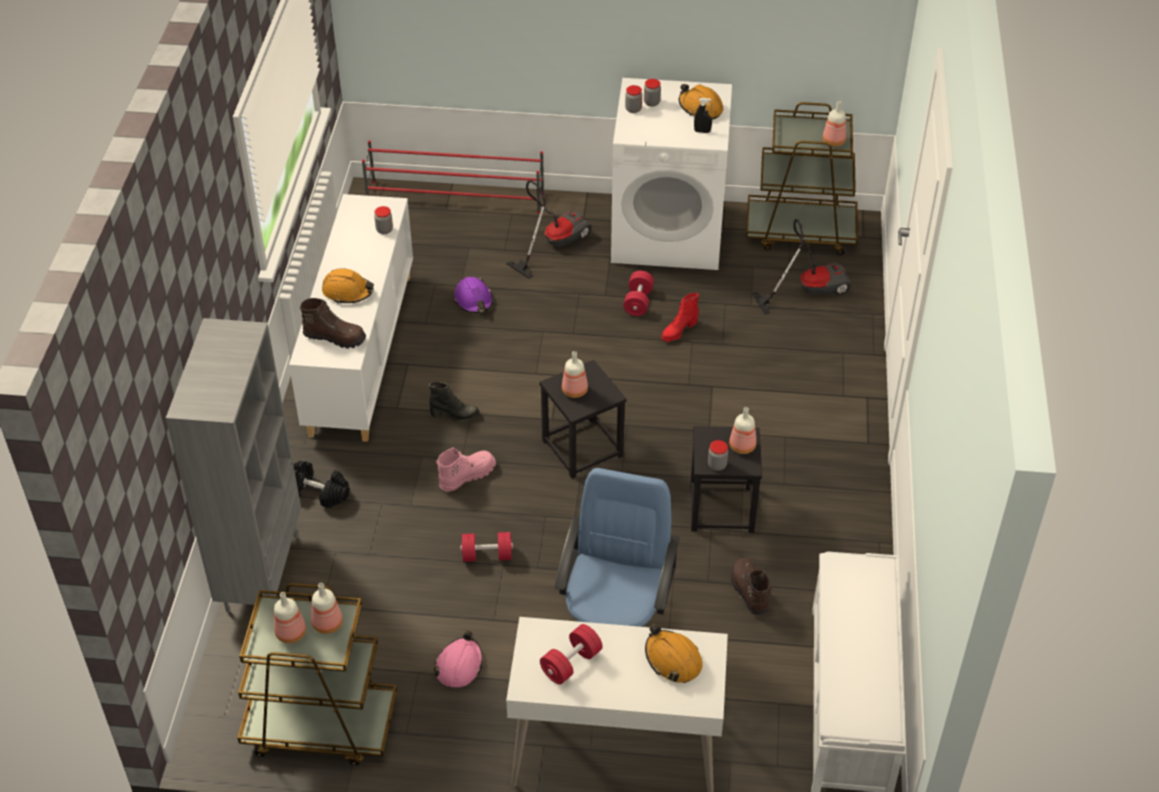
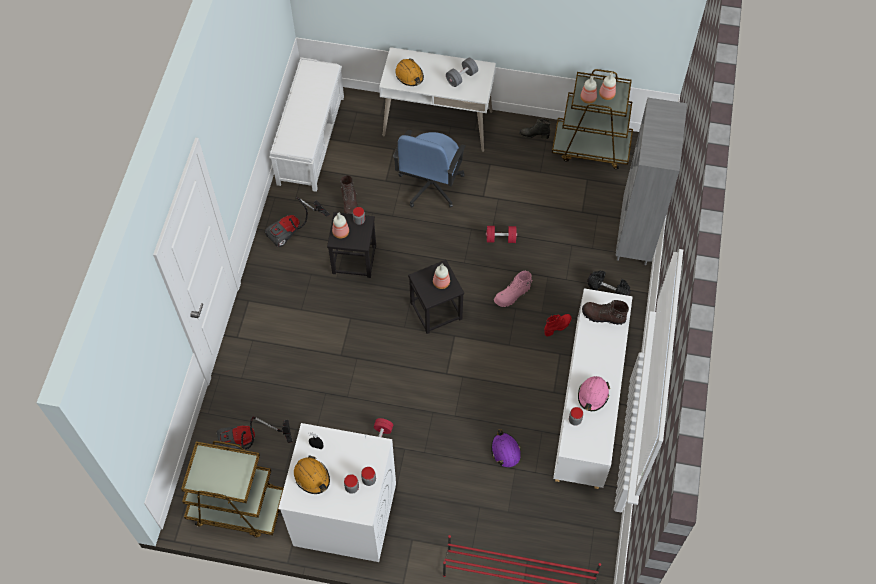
camera: 175 degrees left, 15 degrees up
(348, 292) = (598, 358): orange hard hat -> none
(454, 415) = (520, 344): black boot -> black boot (534, 135)
(459, 666) = (518, 174): pink hard hat -> pink hard hat (593, 395)
(553, 243) = (439, 510): vacuum cleaner -> vacuum cleaner (294, 230)
(571, 663) = (461, 77): red dumbbell -> grey dumbbell
(678, 331) = (355, 407): red boot -> red boot (557, 327)
(834, 142) = (205, 463): bottle -> none

